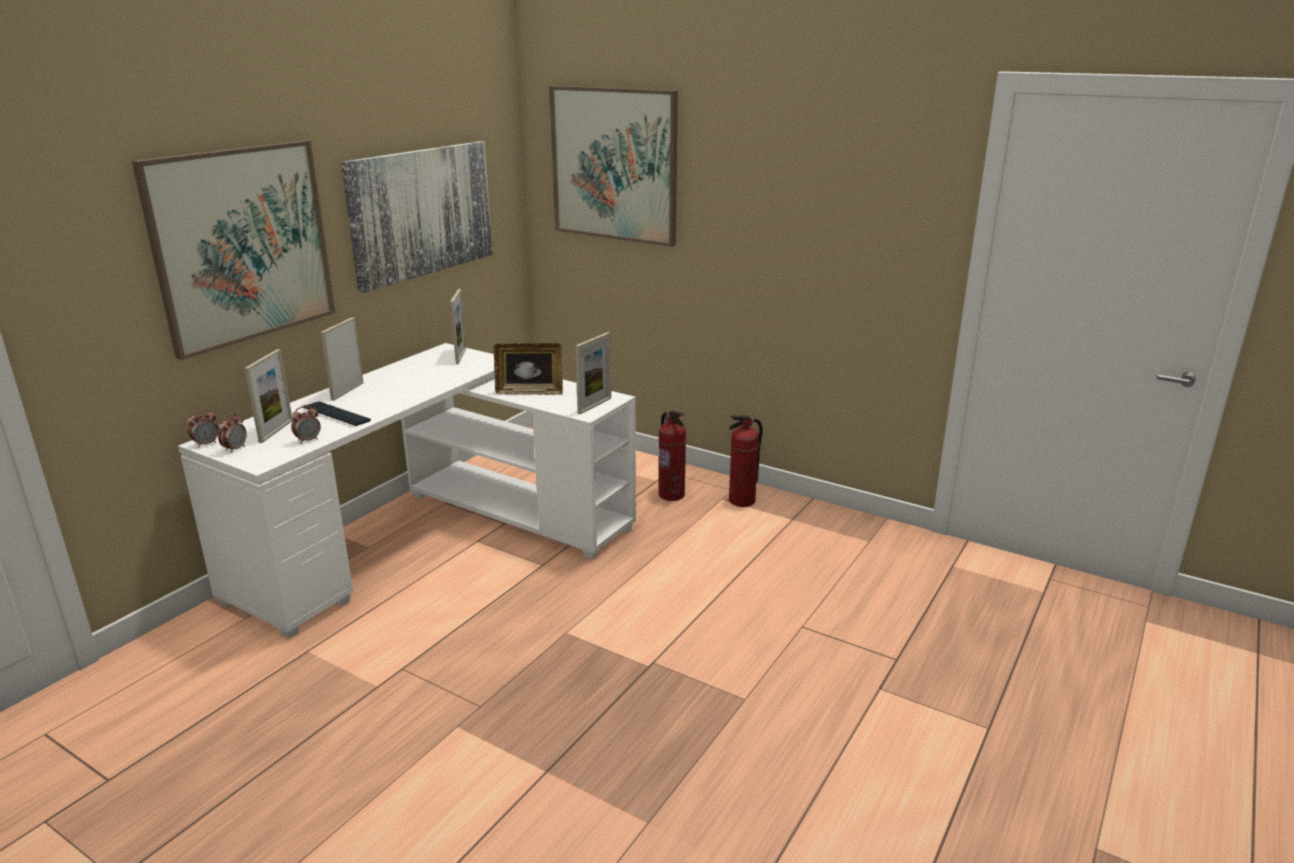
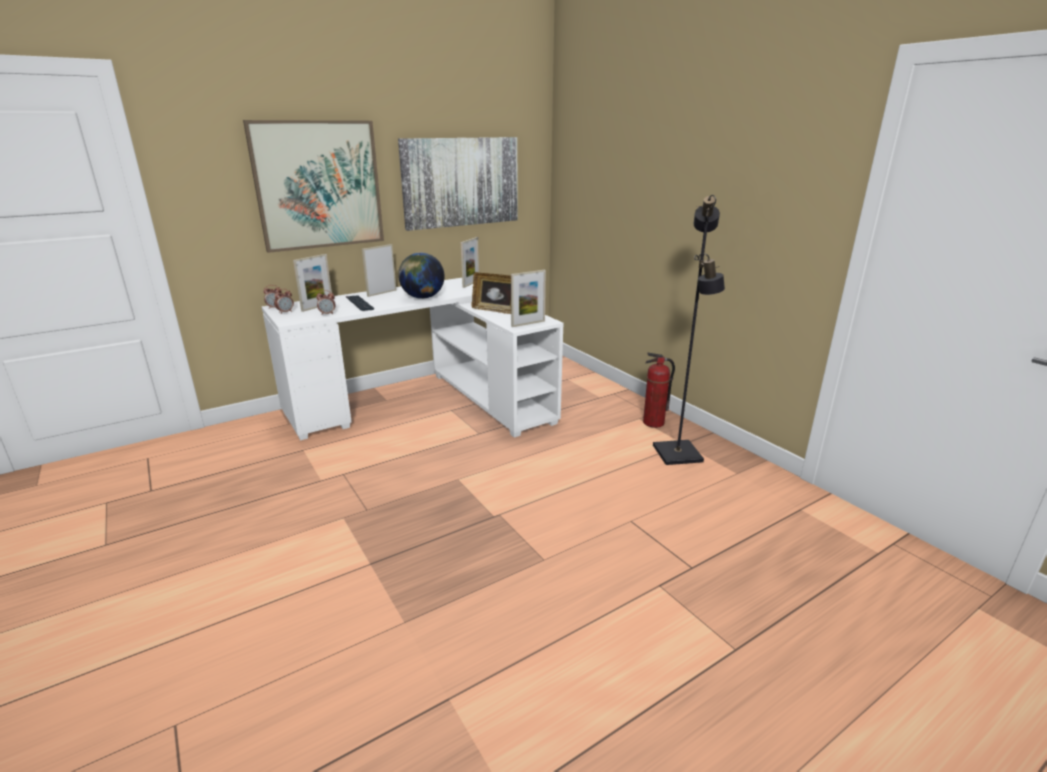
camera: 25 degrees right, 0 degrees up
(418, 389) = (422, 297): none -> globe
(614, 164) = (602, 155): picture -> none
(672, 495) = (604, 408): fire extinguisher -> none
(794, 533) = (677, 453): none -> black floor lamp

